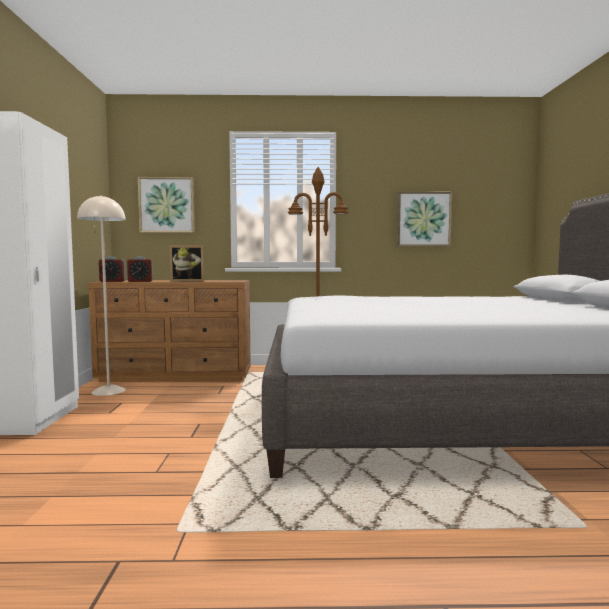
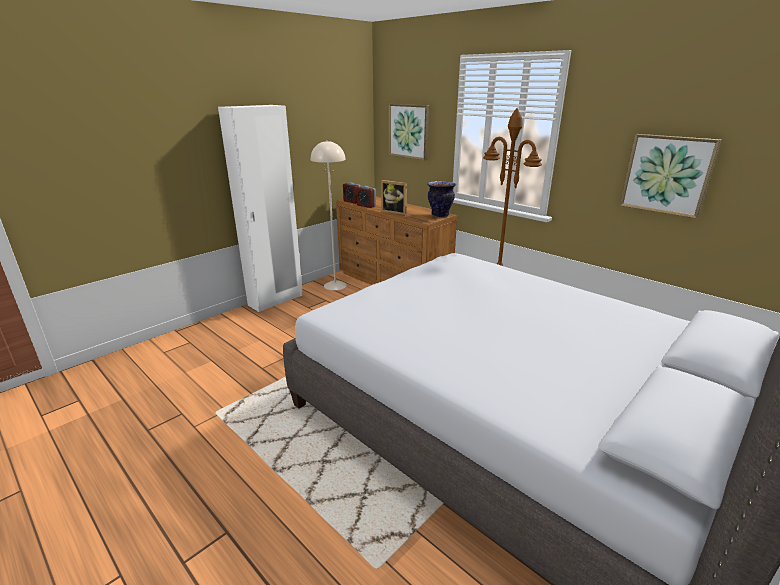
camera: 45 degrees right, 20 degrees up
(236, 280) = (440, 215): none -> vase

